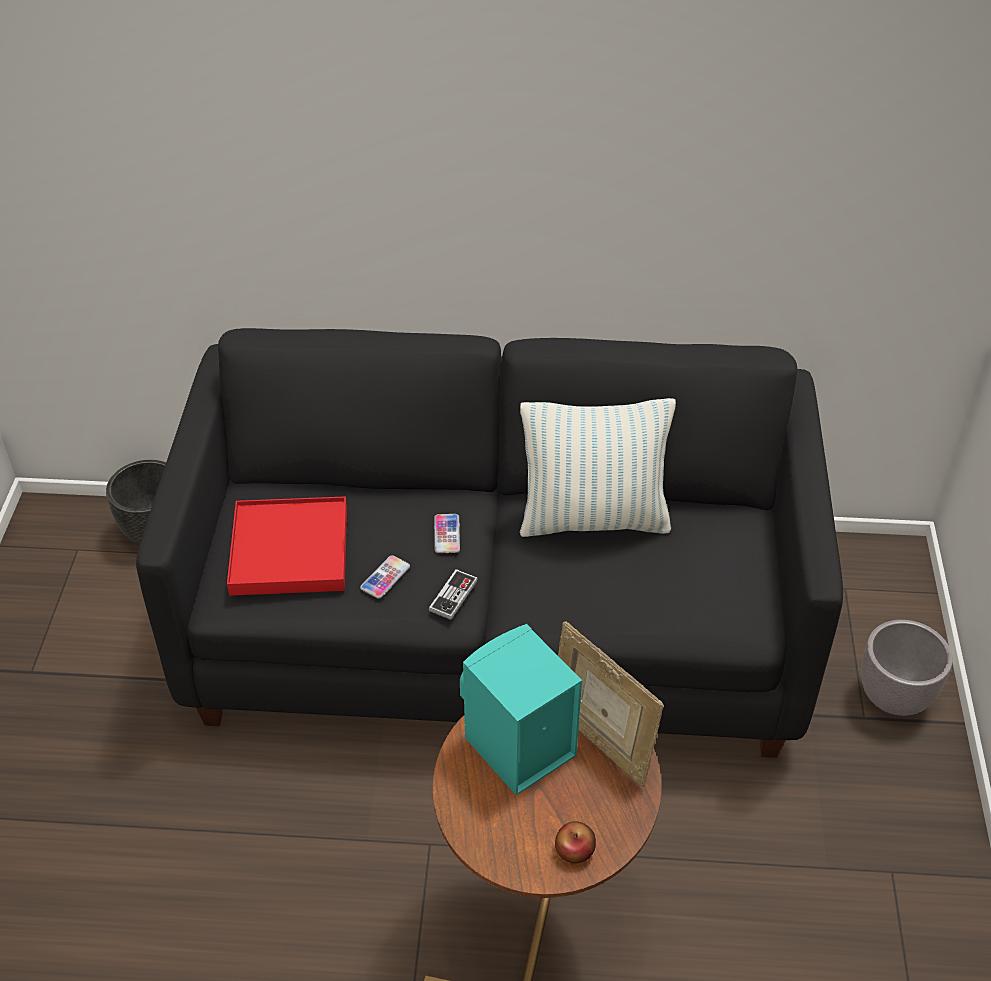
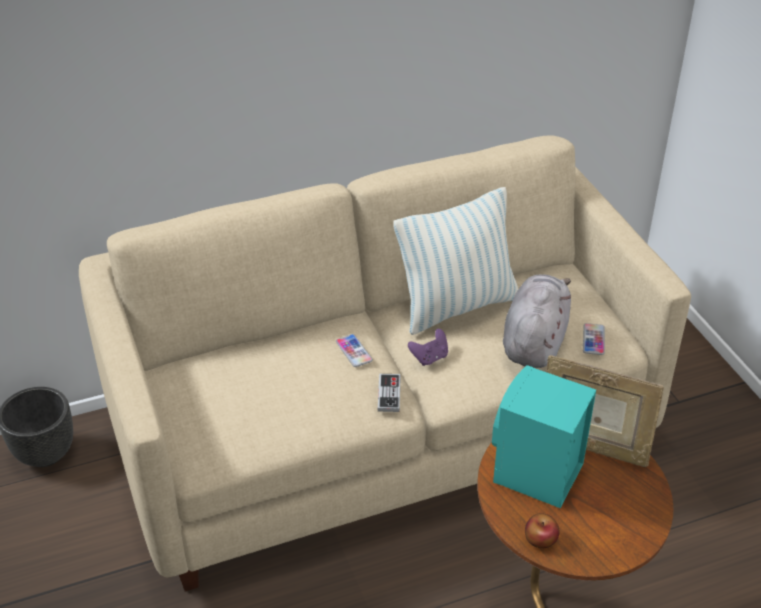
camera: 25 degrees left, 5 degrees down
(290, 550) = (234, 403): red tray -> none
(385, 577) = (327, 398): phone -> phone (593, 340)
(497, 629) = (381, 432): black sofa -> beige sofa
(524, 569) = (429, 357): none -> purple game controller
(575, 850) = (630, 530): apple -> apple (540, 539)
(653, 590) = (534, 341): none -> grey plush toy
(894, 698) = (690, 381): grey planter -> none

